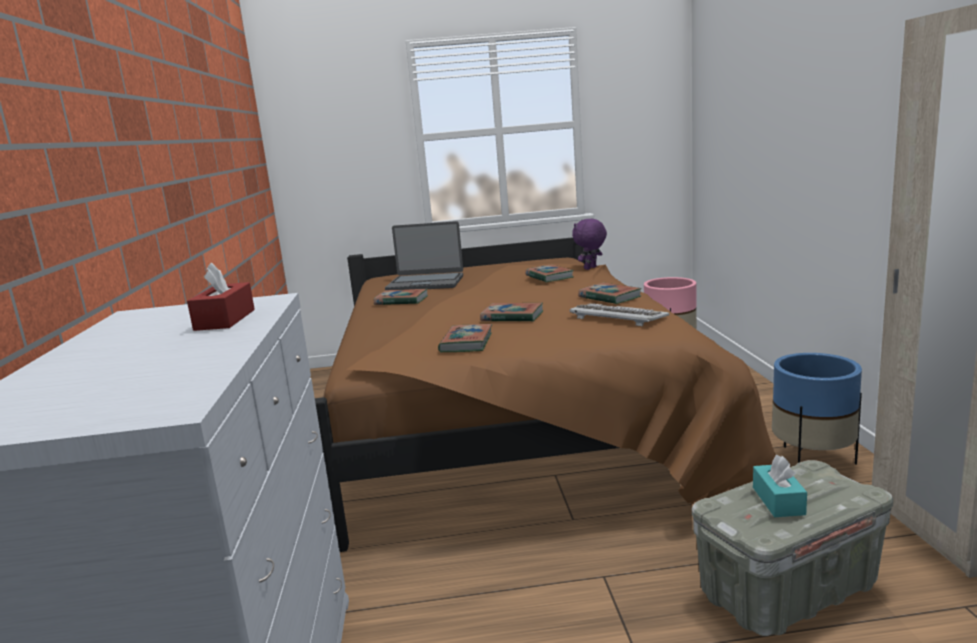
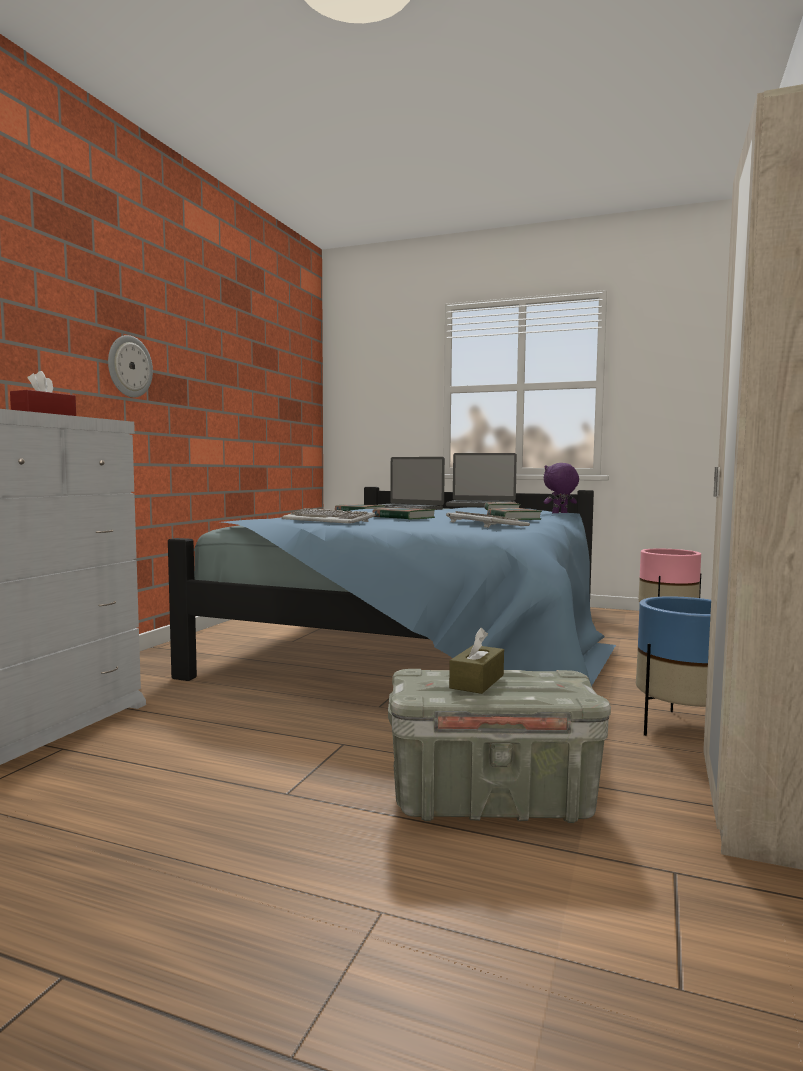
camera: 25 degrees right, 10 degrees down
(153, 188) = (129, 366): none -> wall clock
(466, 343) = (329, 521): book -> keyboard
(499, 265) = (481, 505): none -> laptop
(513, 422) = (431, 643): brown bed -> blue bed
(778, 501) = (477, 681): turquoise tissue box -> brown tissue box

